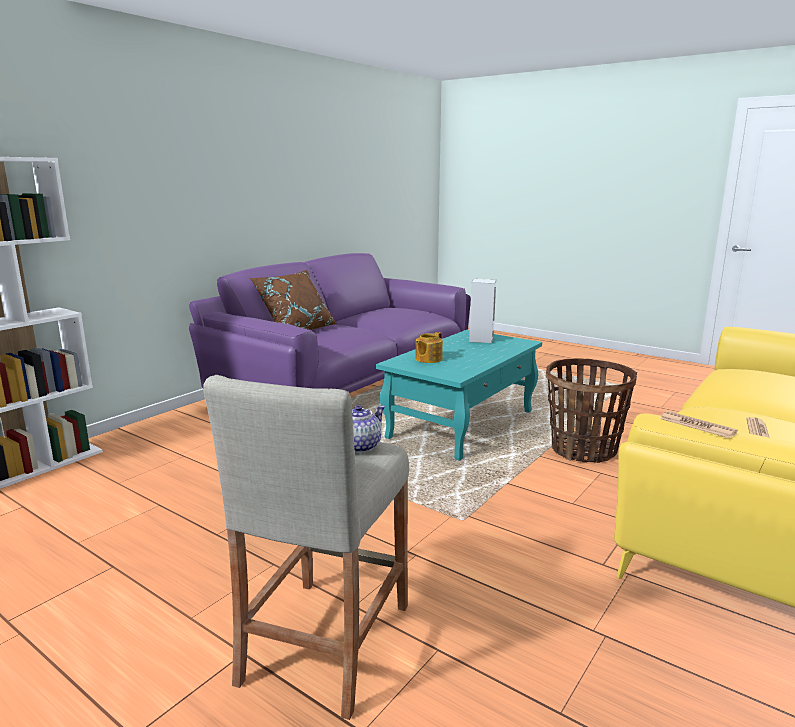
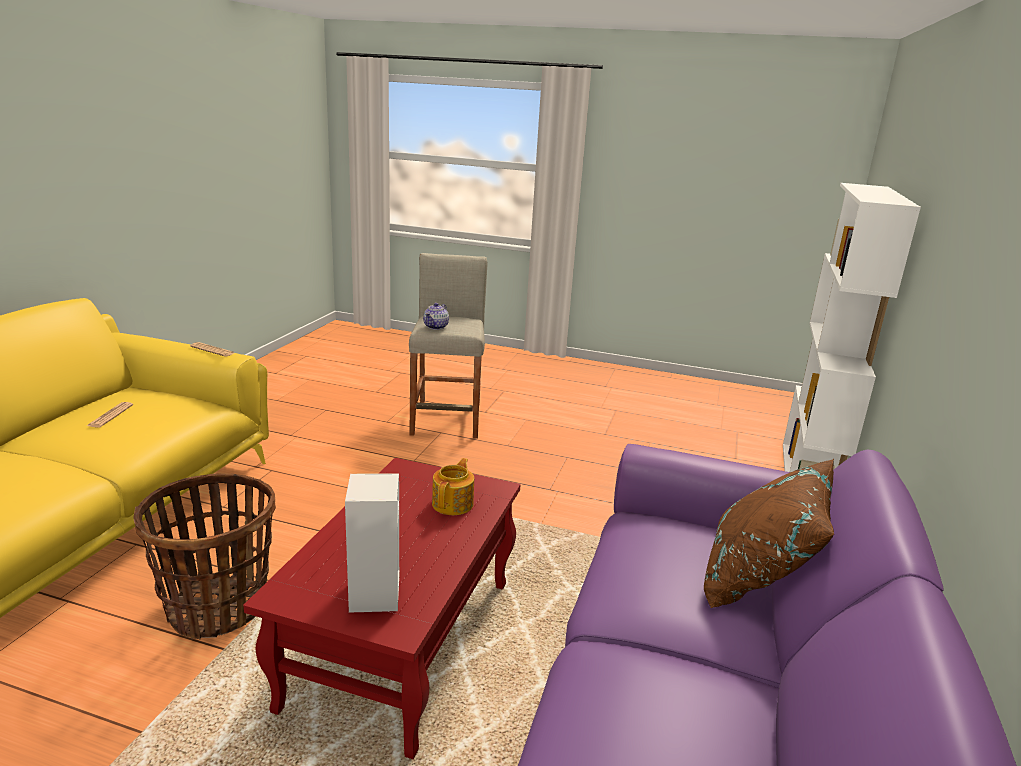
camera: 160 degrees right, 5 degrees up
(462, 424) = (401, 643): turquoise coffee table -> red coffee table

